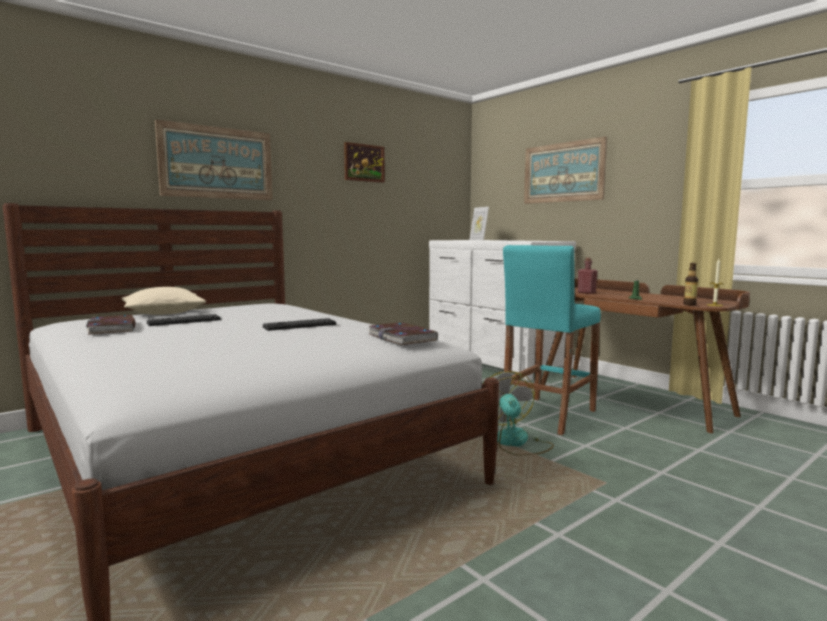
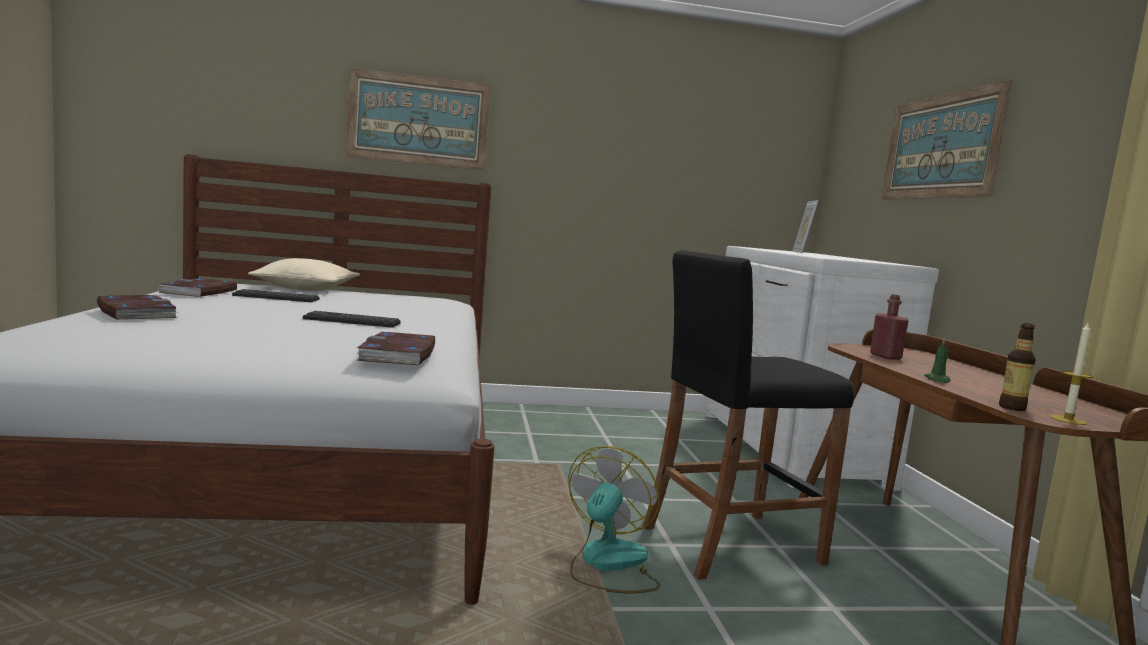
camera: 30 degrees right, 0 degrees up
(148, 349) = (136, 312): none -> book
(364, 163) = (630, 126): picture -> none
(547, 415) = (730, 544): turquoise stool -> black stool

